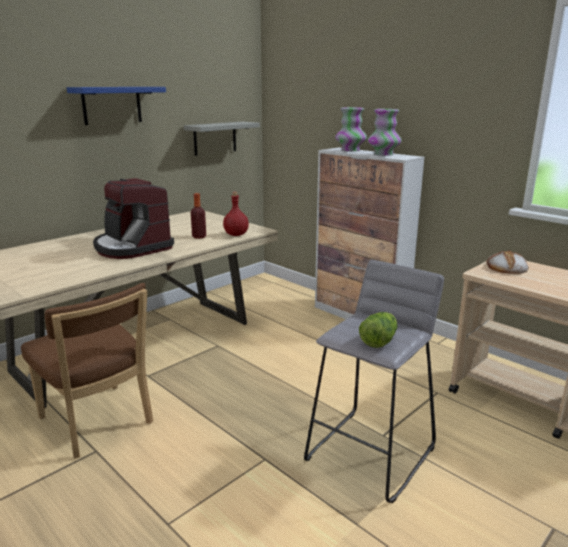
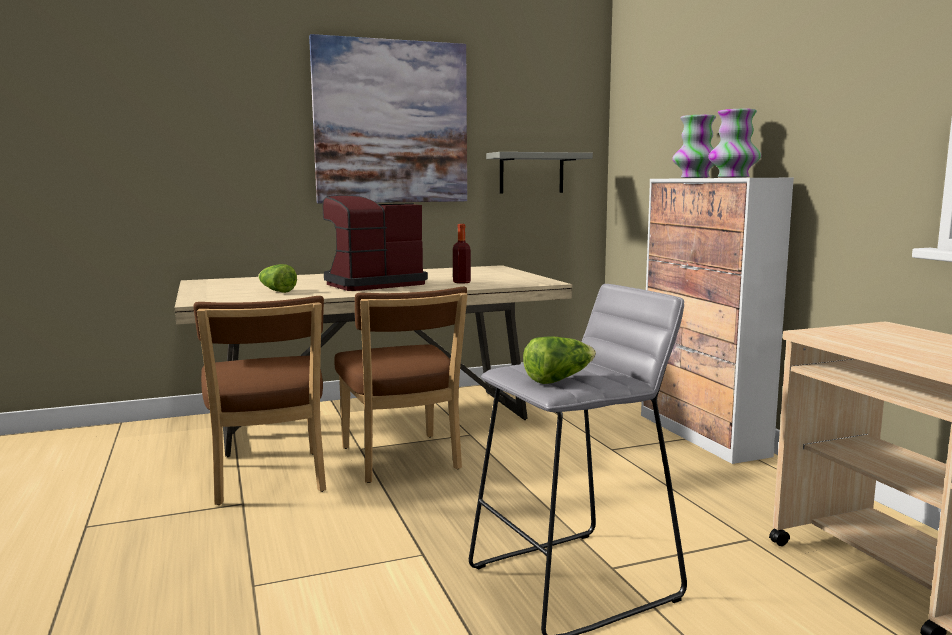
camera: 25 degrees right, 10 degrees down
(63, 268) = (276, 291): none -> lettuce
(112, 105) = (391, 122): blue shelf -> picture
(132, 247) = (372, 284): coffee machine -> coffee machine turned 75 degrees clockwise
(187, 380) = (402, 461): none -> brown chair
(236, 234) = (511, 283): red bottle -> none
(506, 267) = (872, 332): bread -> none

